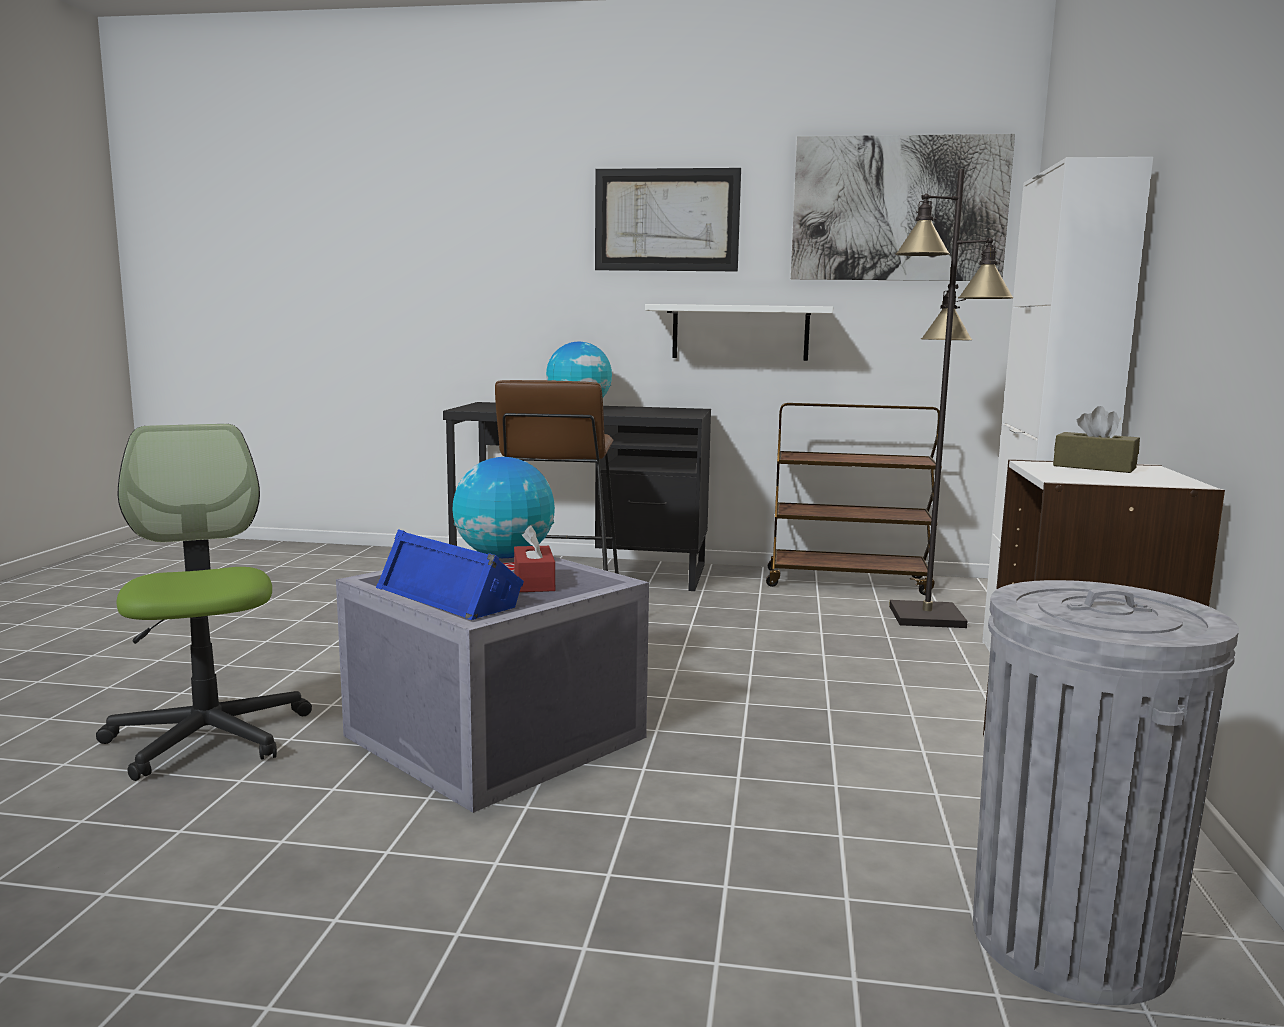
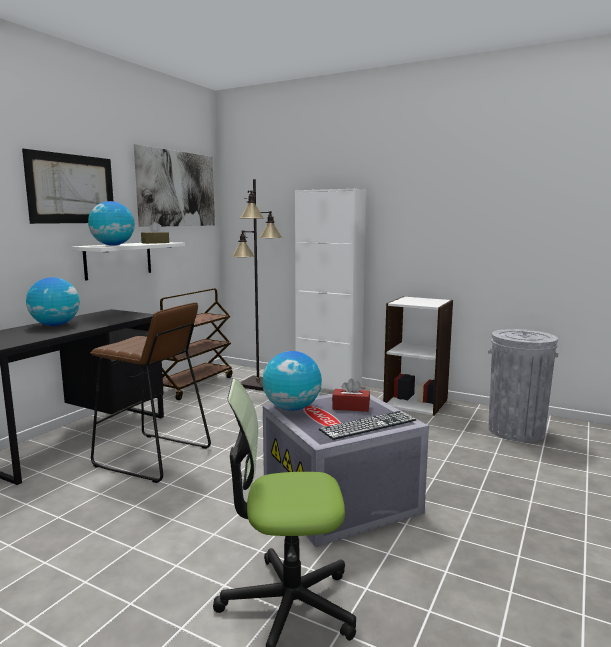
camera: 70 degrees left, 0 degrees up
(450, 596) = (368, 425): blue speaker -> keyboard
(692, 304) = (113, 245): none -> globe
(1094, 467) = (408, 300): brown tissue box -> brown tissue box (155, 243)

